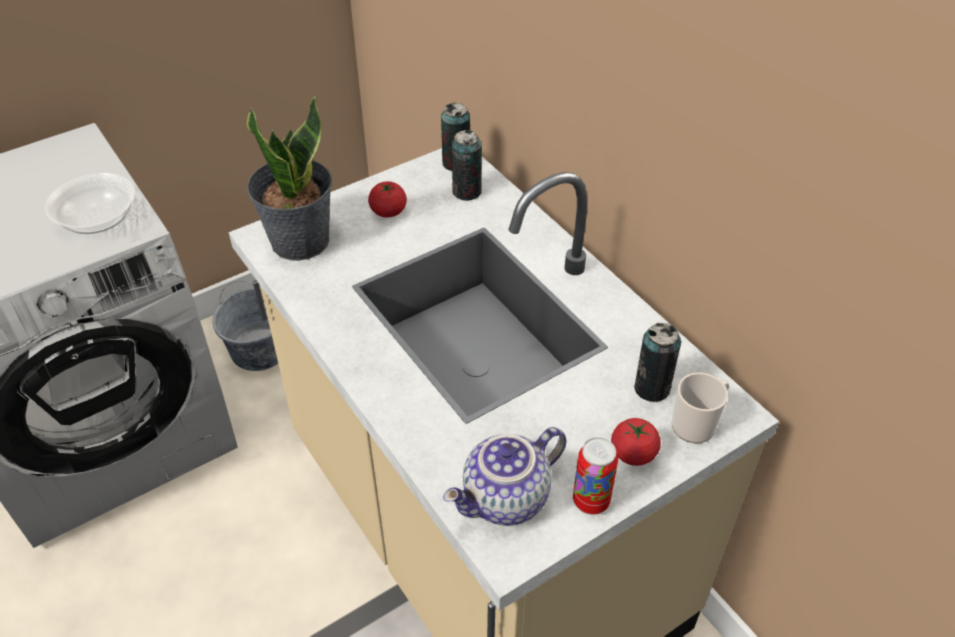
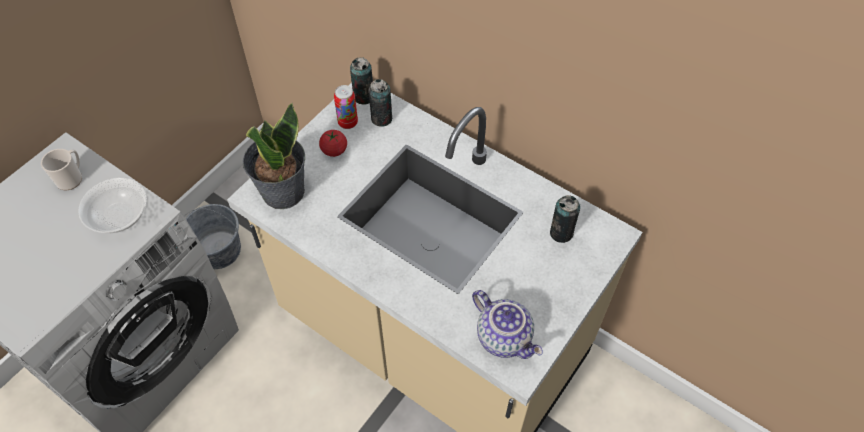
camera: 20 degrees left, 10 degrees up
(506, 500) = (505, 337): teapot -> teapot turned 75 degrees counterclockwise
(591, 501) = (555, 321): can -> can (348, 123)
(633, 453) = (567, 281): tomato -> none
(697, 424) = (596, 249): mug -> mug (71, 178)

